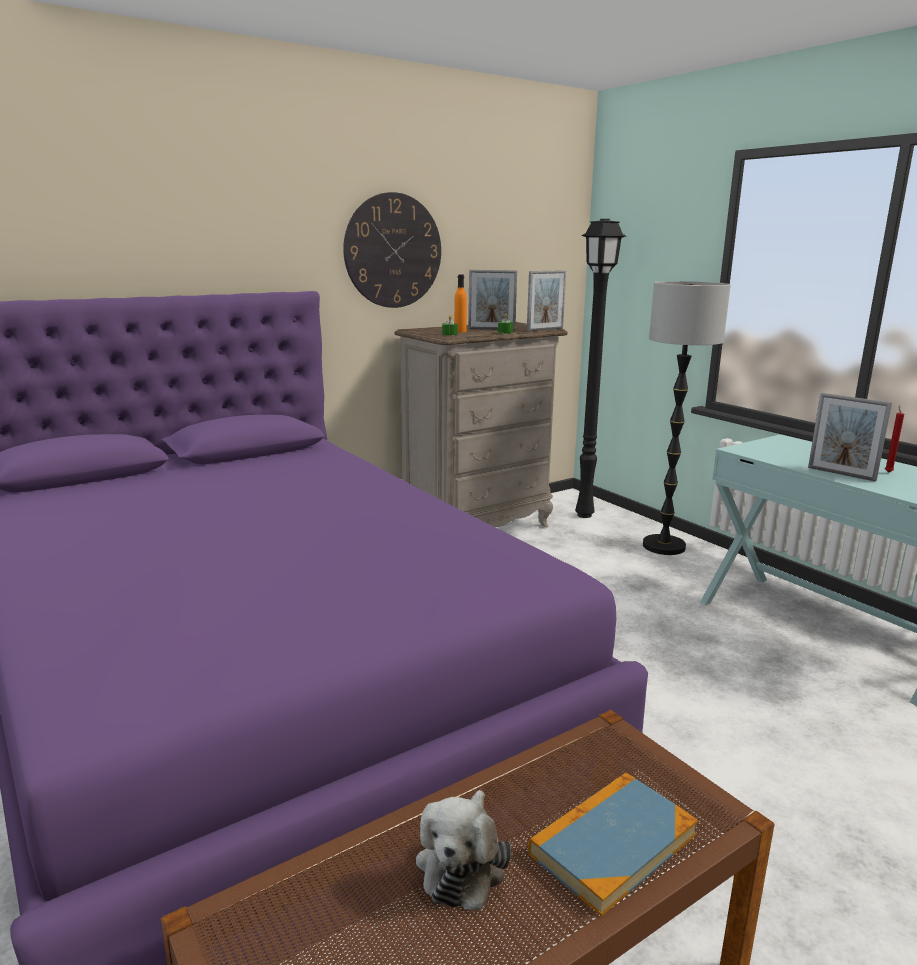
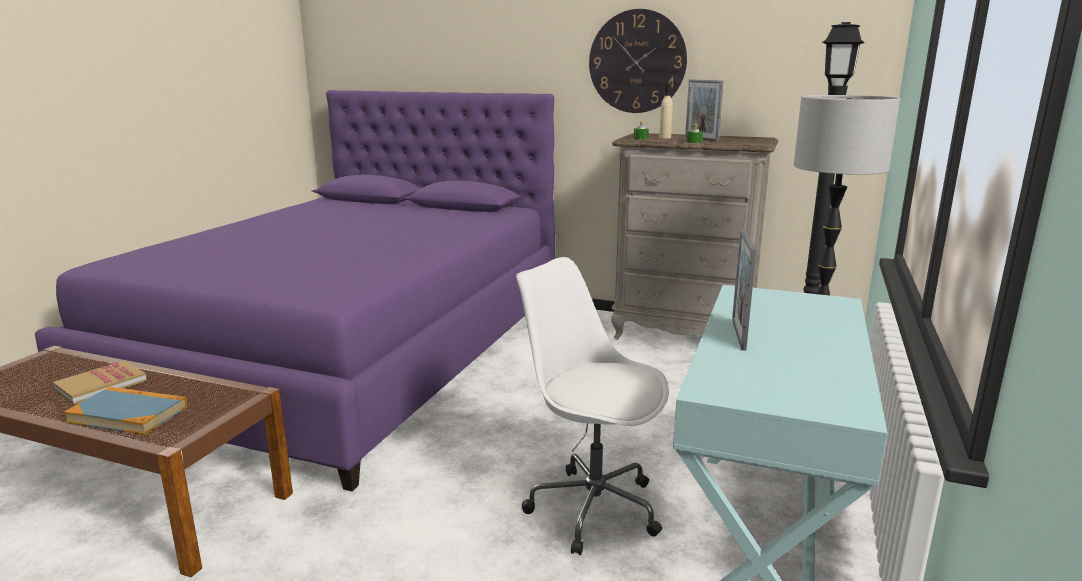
camera: 55 degrees right, 0 degrees up
(460, 331) = (665, 137): orange bottle -> beige bottle
(462, 864) = (101, 385): plush toy -> book
(545, 330) = (744, 144): picture frame -> none
(744, 674) = (591, 508): none -> white office chair
(888, 472) = (801, 353): red candle -> none

